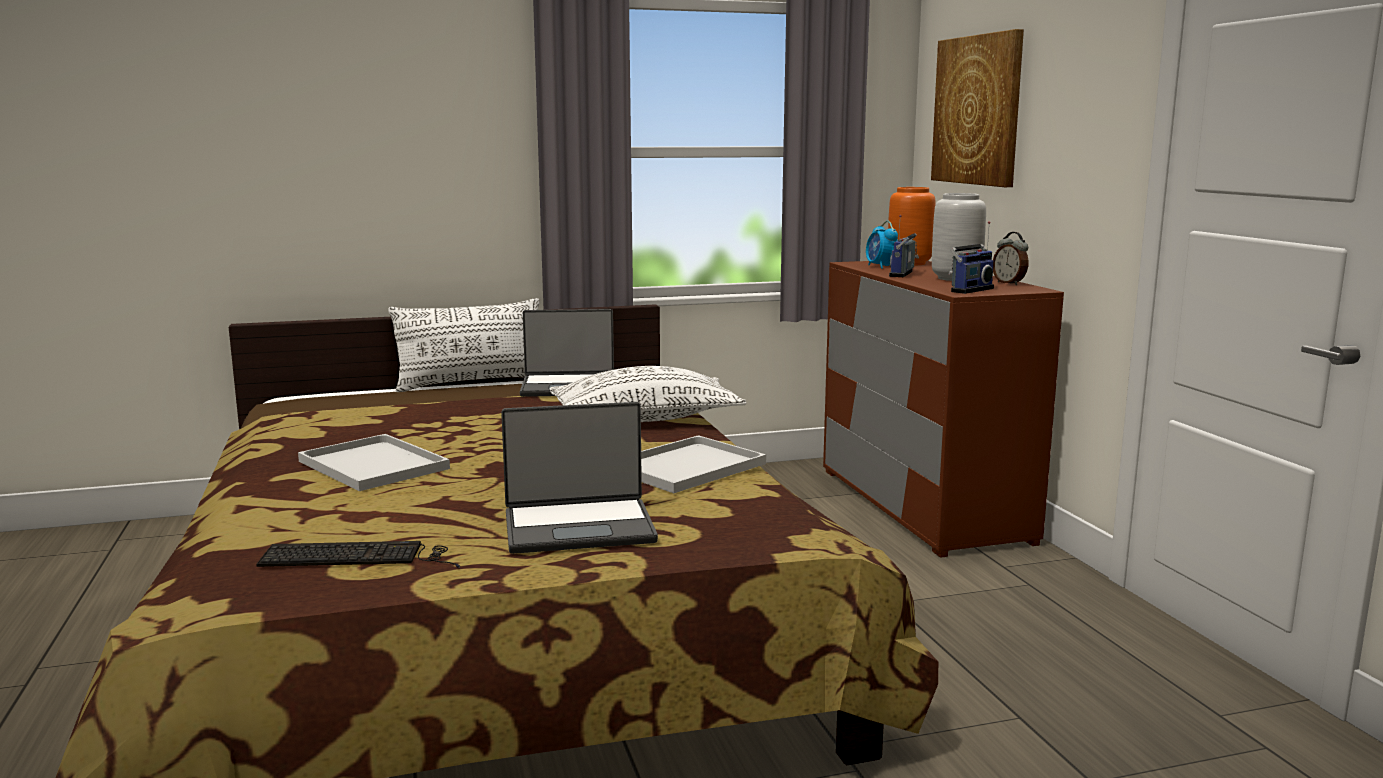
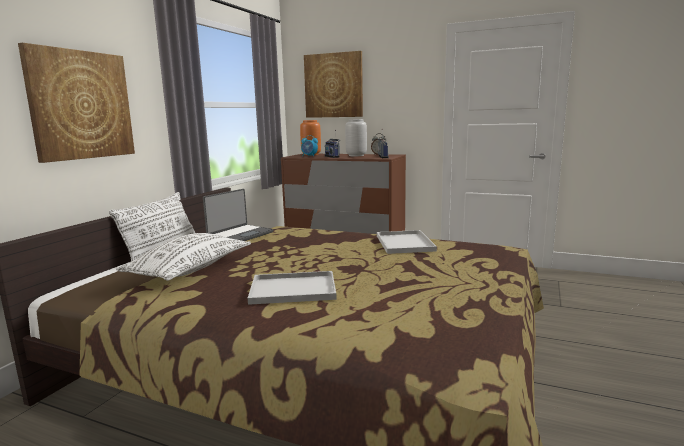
camera: 50 degrees left, 0 degrees up
(360, 556) = (449, 316): keyboard -> none
(403, 157) = (81, 105): none -> picture
(579, 527) = (460, 271): laptop -> none
(645, 419) = (321, 236): white pillow -> white pillow (190, 270)

